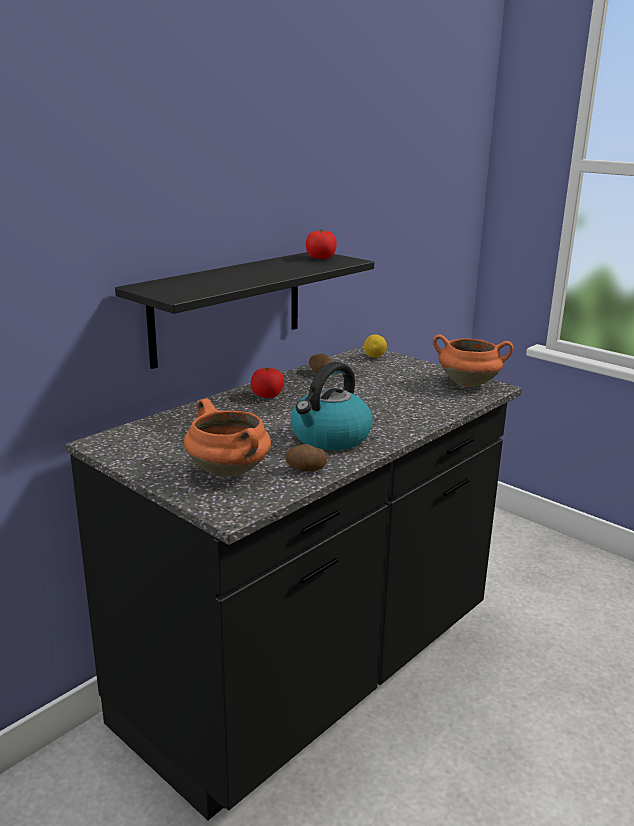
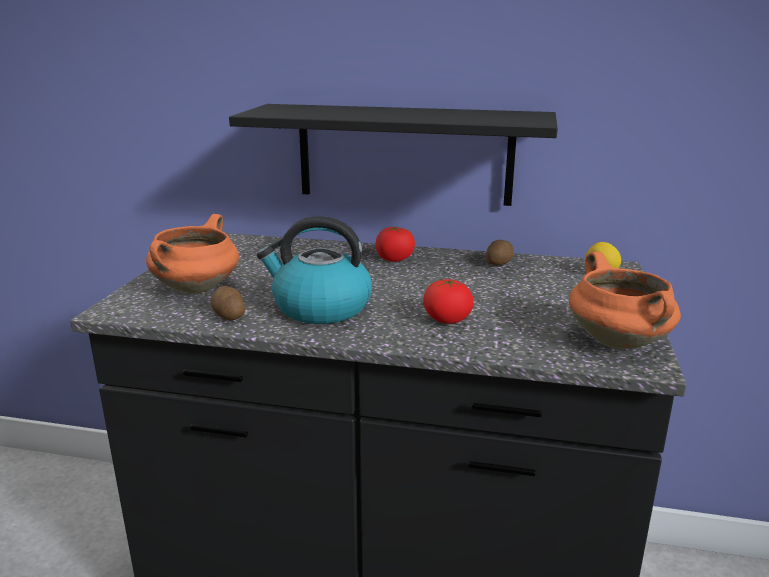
camera: 60 degrees right, 0 degrees up
(320, 258) = (513, 116): tomato -> tomato (447, 319)

